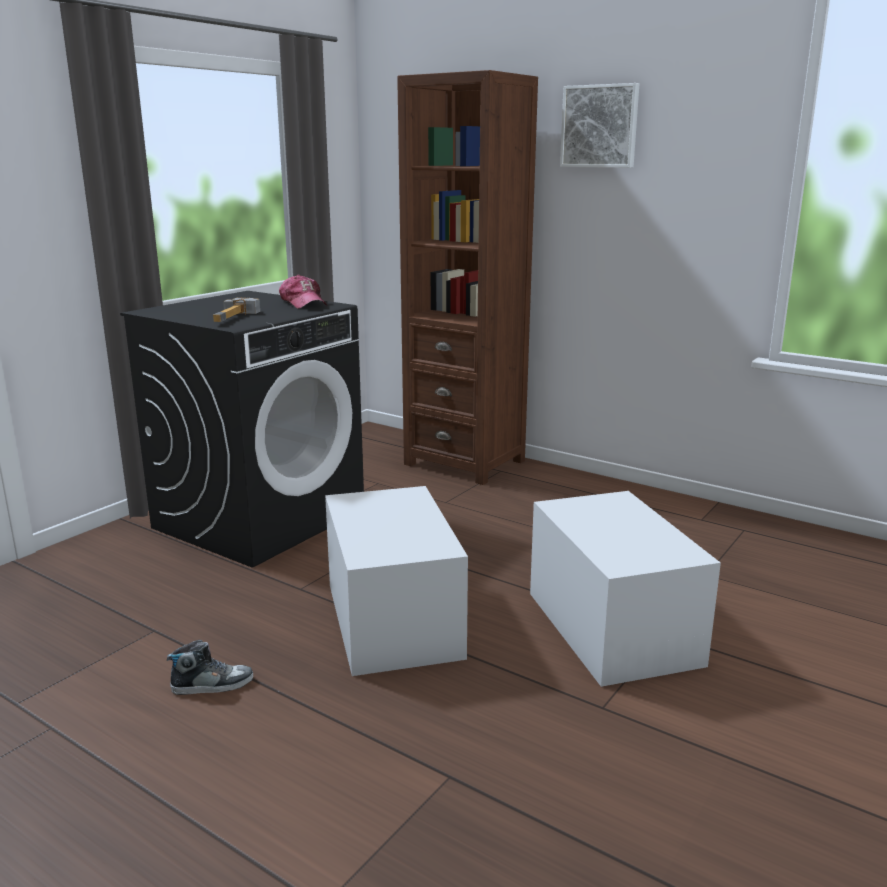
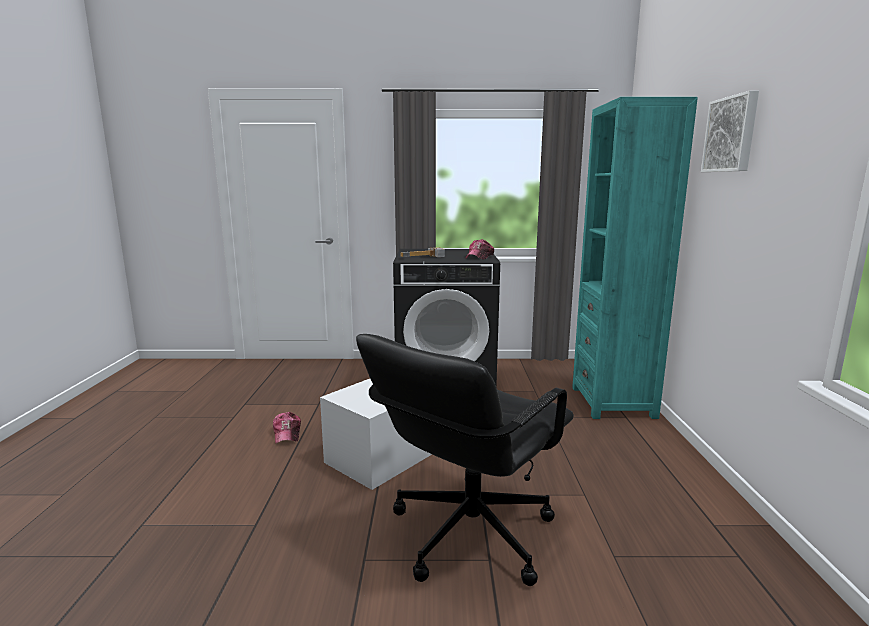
camera: 55 degrees right, 5 degrees down
(212, 685) = (287, 433): shoe -> cap
(465, 462) = (613, 402): brown bookcase -> turquoise bookcase
(612, 628) = (469, 532): white storage box -> black office chair

